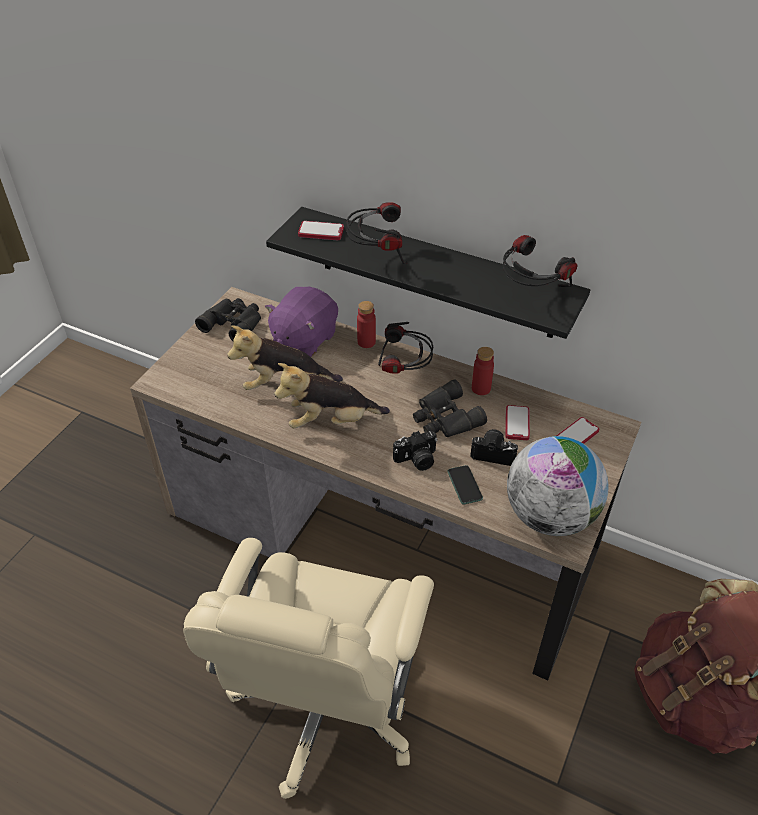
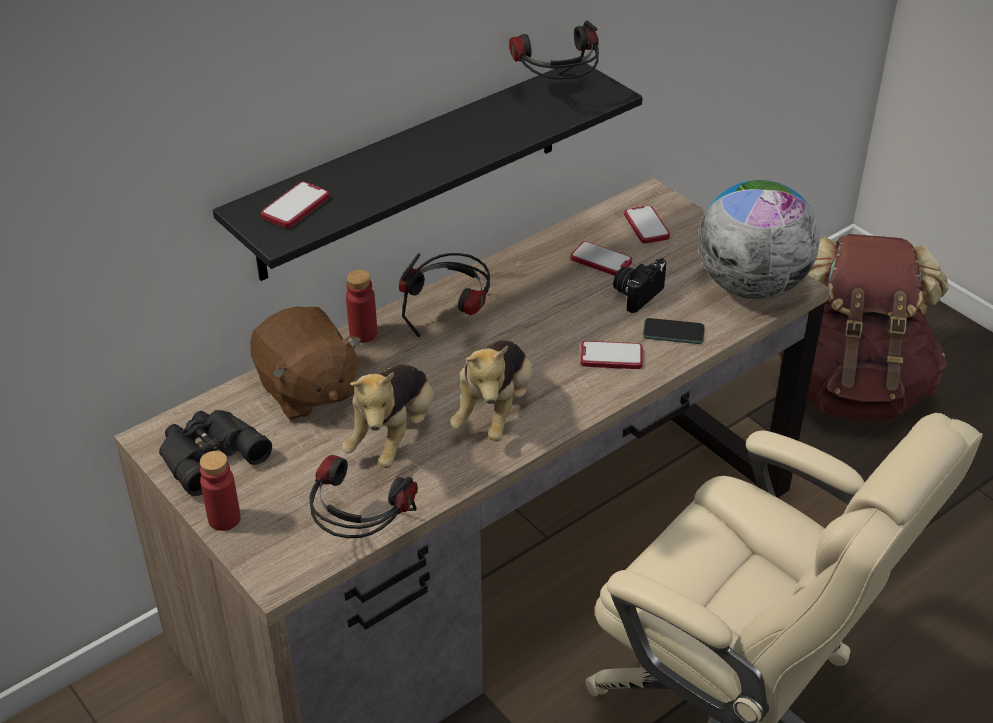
camera: 65 degrees left, 5 degrees down
(304, 338) = (307, 390): purple plush toy -> brown plush toy
(377, 256) = (394, 177): headphones -> headphones (361, 535)
(417, 460) = (611, 357): camera -> phone
(445, 418) = (555, 312): black binoculars -> none
(481, 388) = (524, 267): red bottle -> red bottle (224, 519)

